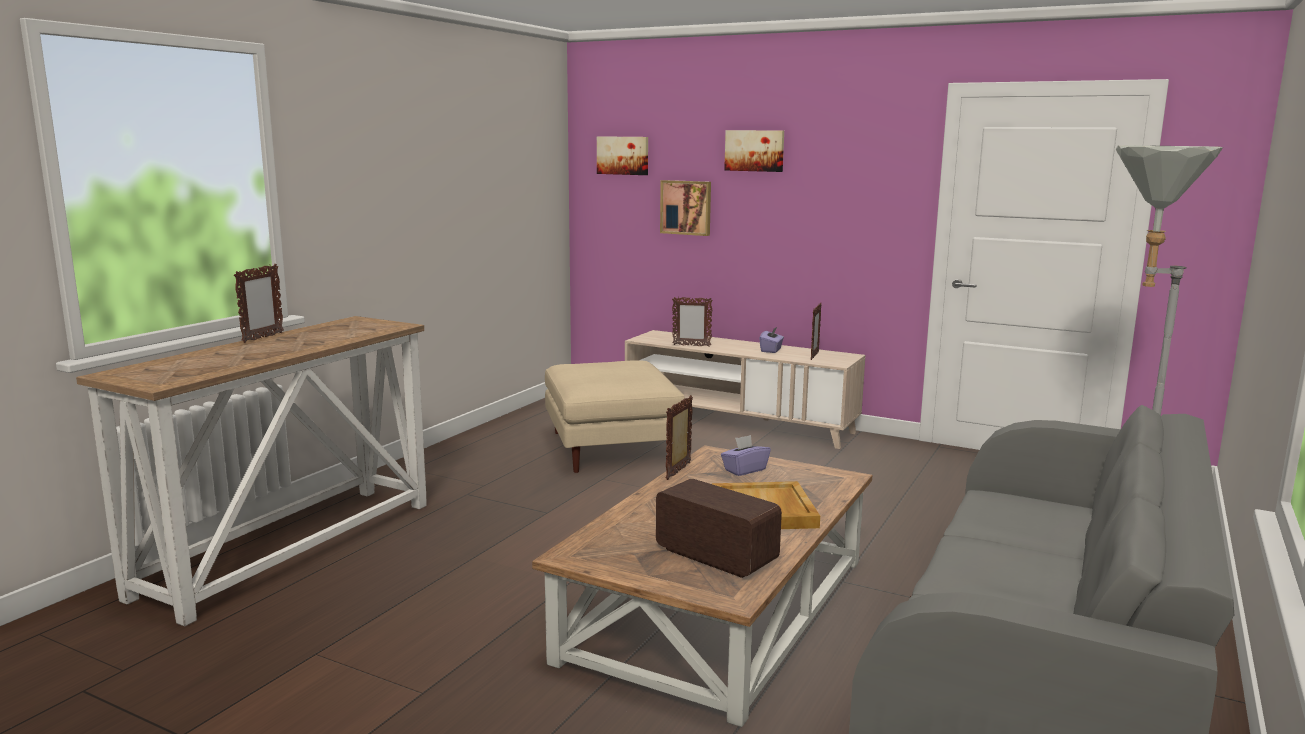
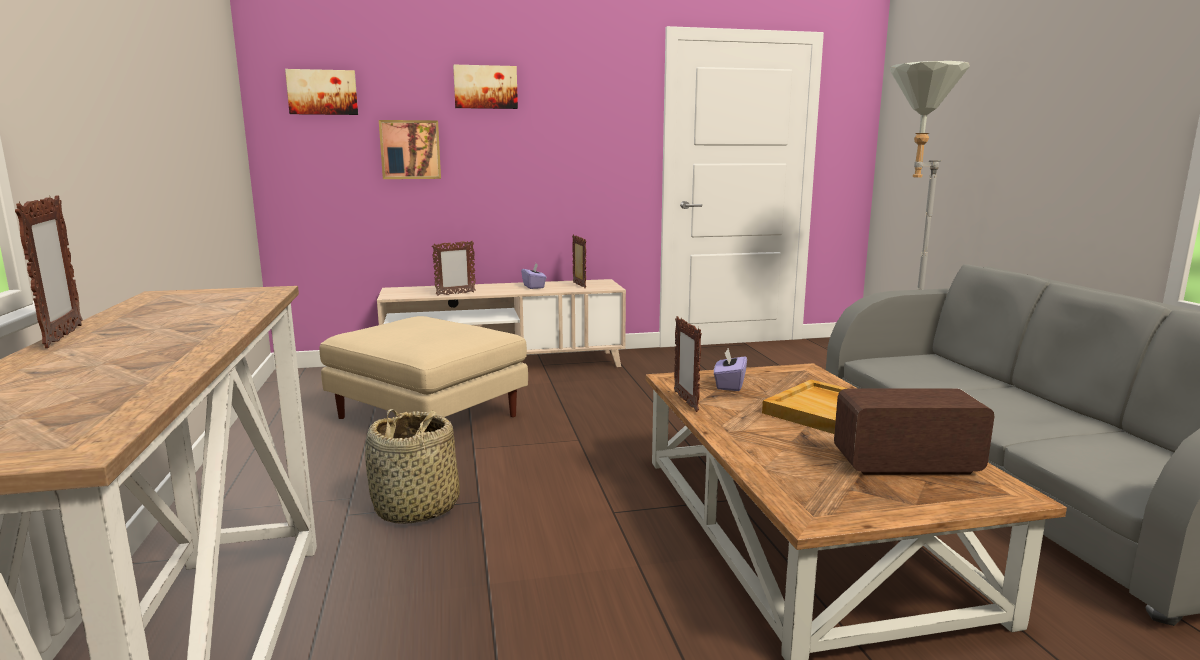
camera: 40 degrees left, 0 degrees up
(507, 503) = (416, 508): none -> basket

